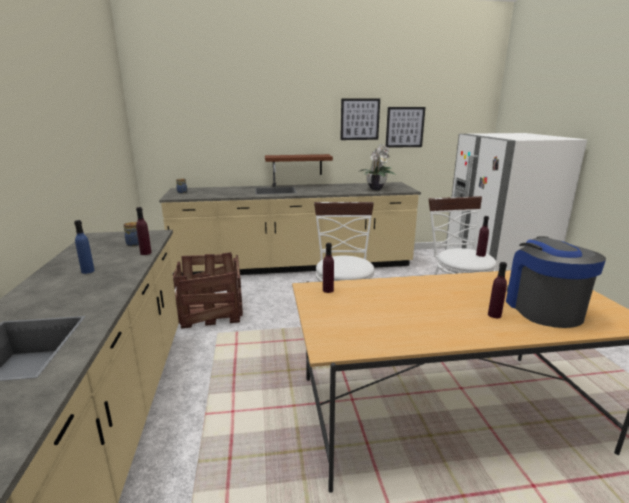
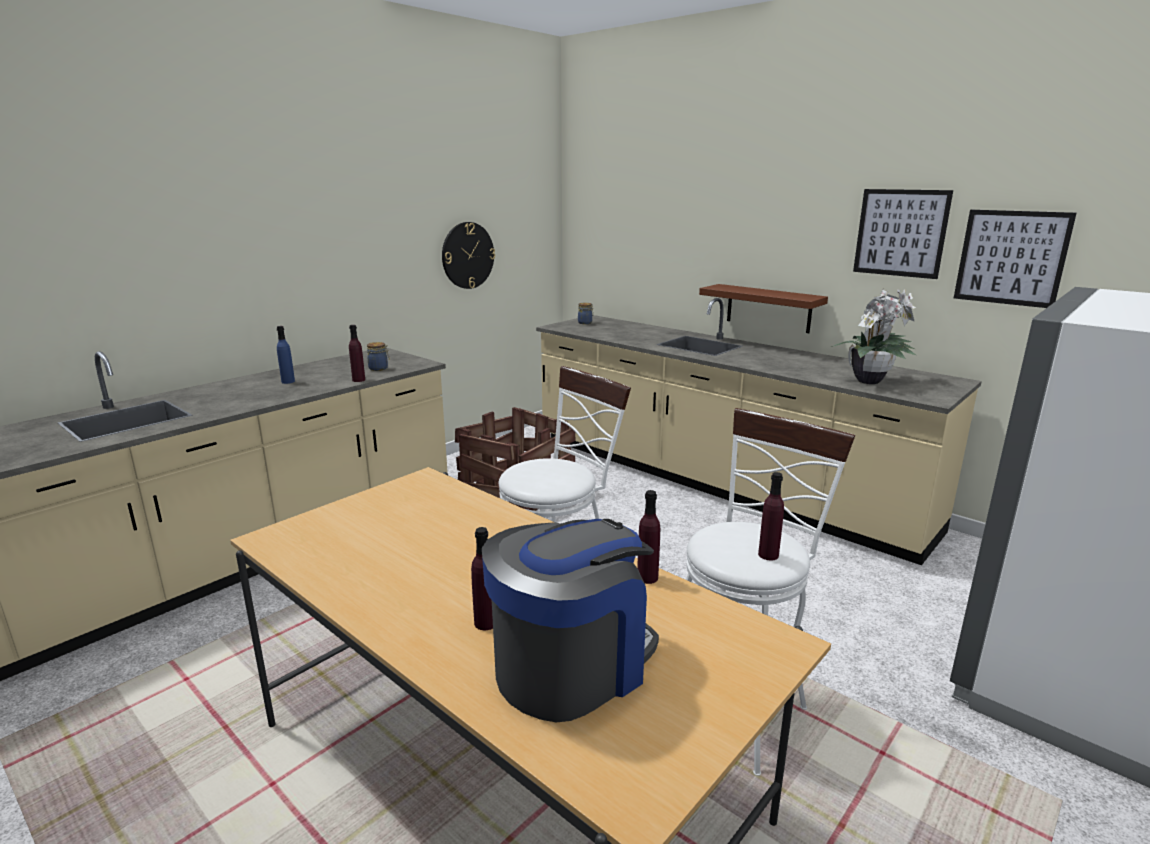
camera: 50 degrees right, 0 degrees up
(102, 152) = (467, 255): none -> wall clock
(328, 290) = (430, 490): purple bottle -> purple bottle (647, 577)

